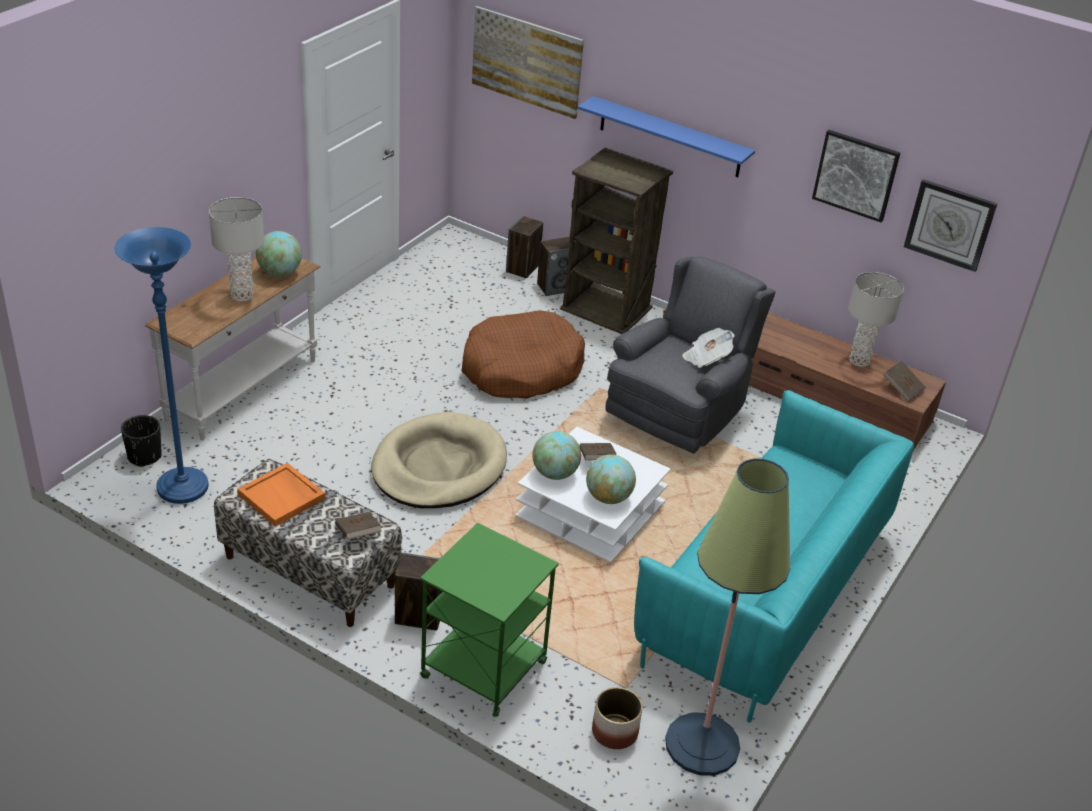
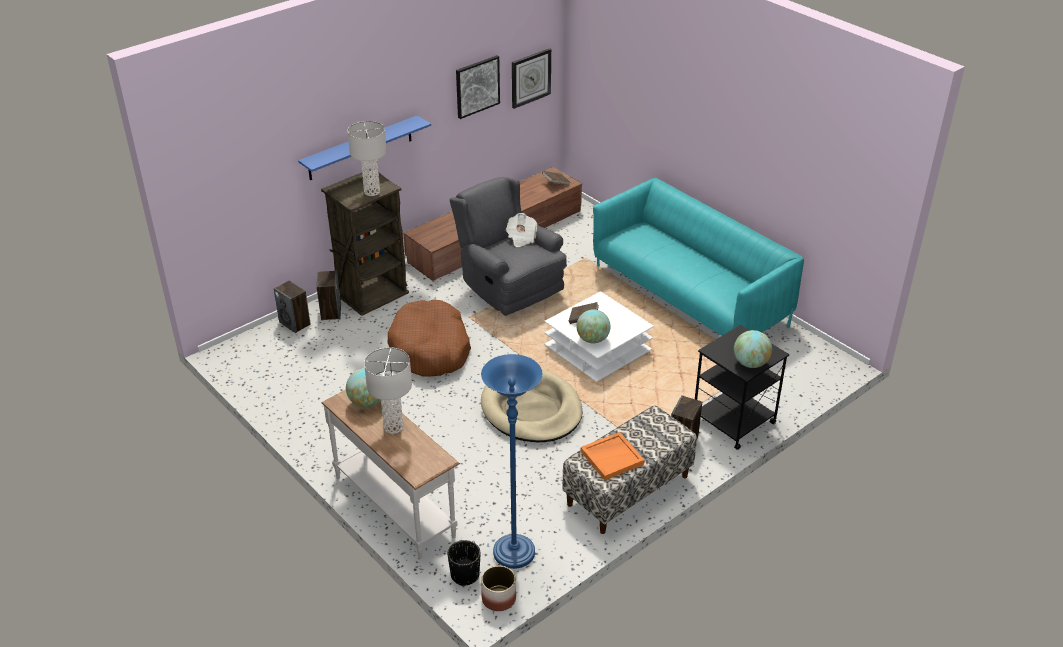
camera: 70 degrees left, 0 degrees up
(358, 534) = (660, 425): brown book -> none
(482, 667) = (733, 422): green cart -> black cart
(526, 61) = (237, 173): picture -> none
(608, 497) = (623, 322): globe -> globe (750, 363)
(614, 732) = (791, 378): planter -> planter (499, 598)
(702, 745) = (803, 348): floor lamp -> none
(859, 360) = (521, 190): white table lamp -> white table lamp (371, 191)

